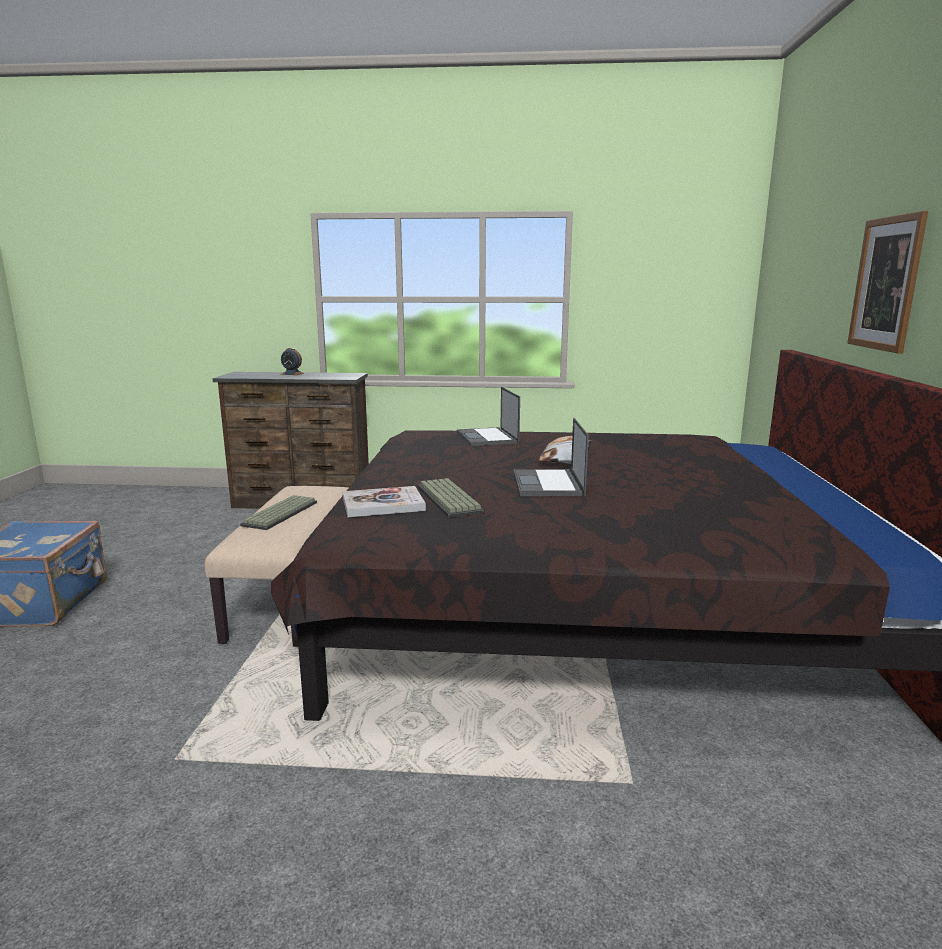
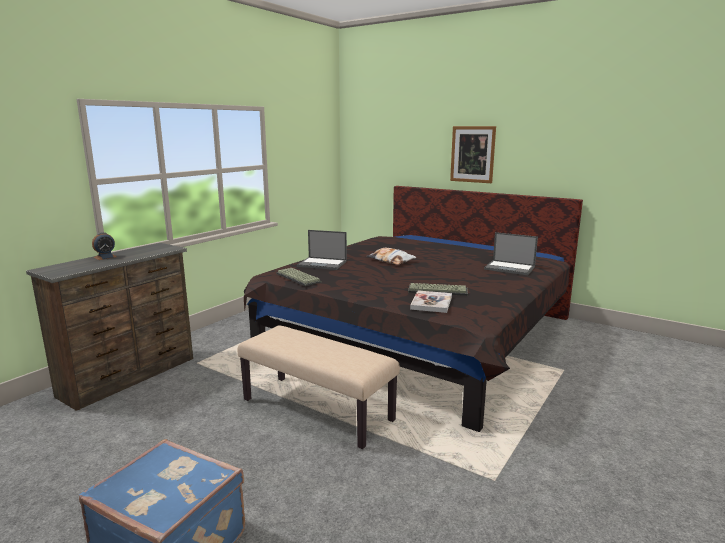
camera: 60 degrees left, 0 degrees up
(281, 514) = (320, 349): keyboard -> keyboard (299, 278)
(548, 484) = (433, 272): laptop -> laptop (510, 268)

